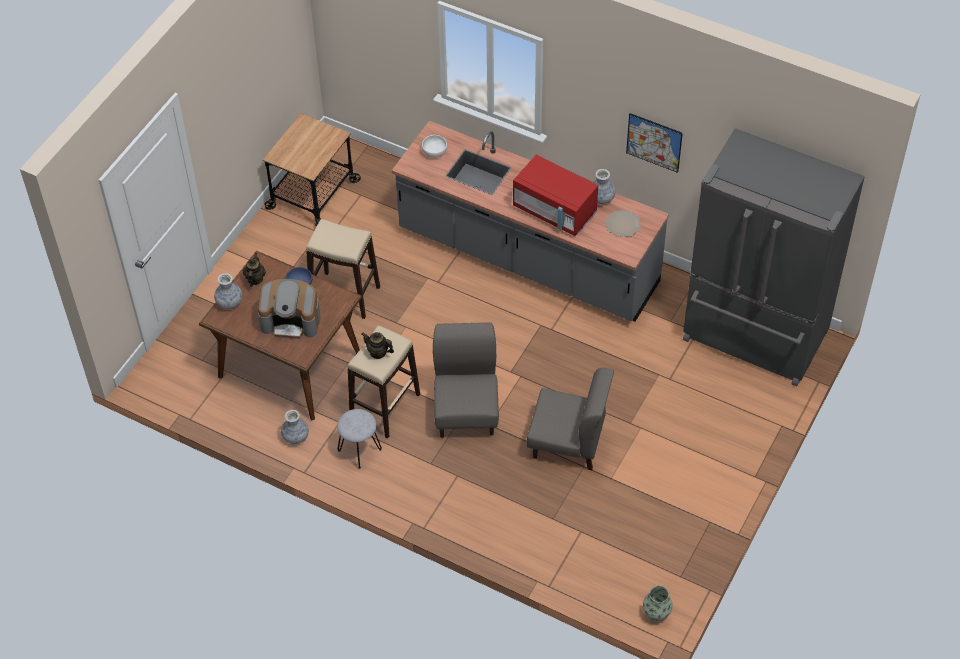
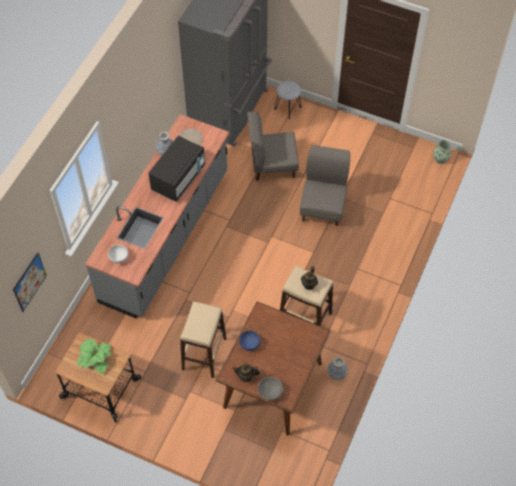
camera: 95 degrees left, 5 degrees up
(229, 302) = (270, 392): vase -> grey bowl
(291, 320) = (285, 345): coffee machine -> none
(314, 148) = (95, 357): none -> potted plant
(360, 450) = (343, 329): grey stool -> grey stool (287, 108)
(466, 411) = (303, 266): grey chair -> grey chair (272, 165)
(555, 211) = (178, 178): red microwave -> black microwave
(654, 142) = (151, 94): picture -> picture (29, 282)

